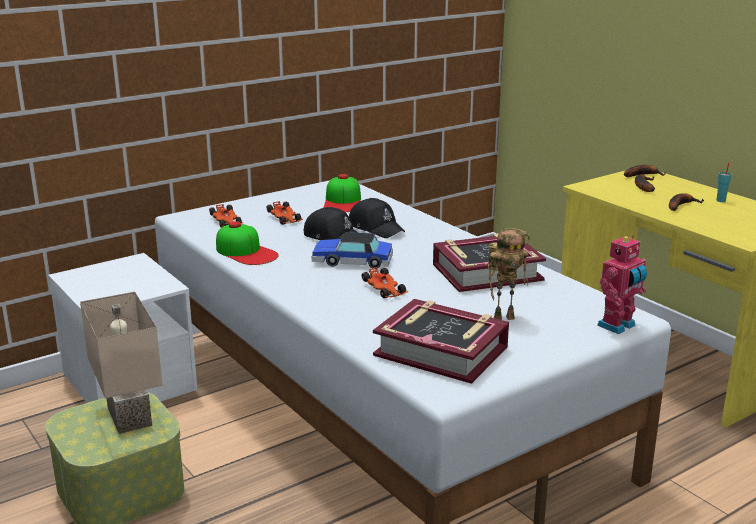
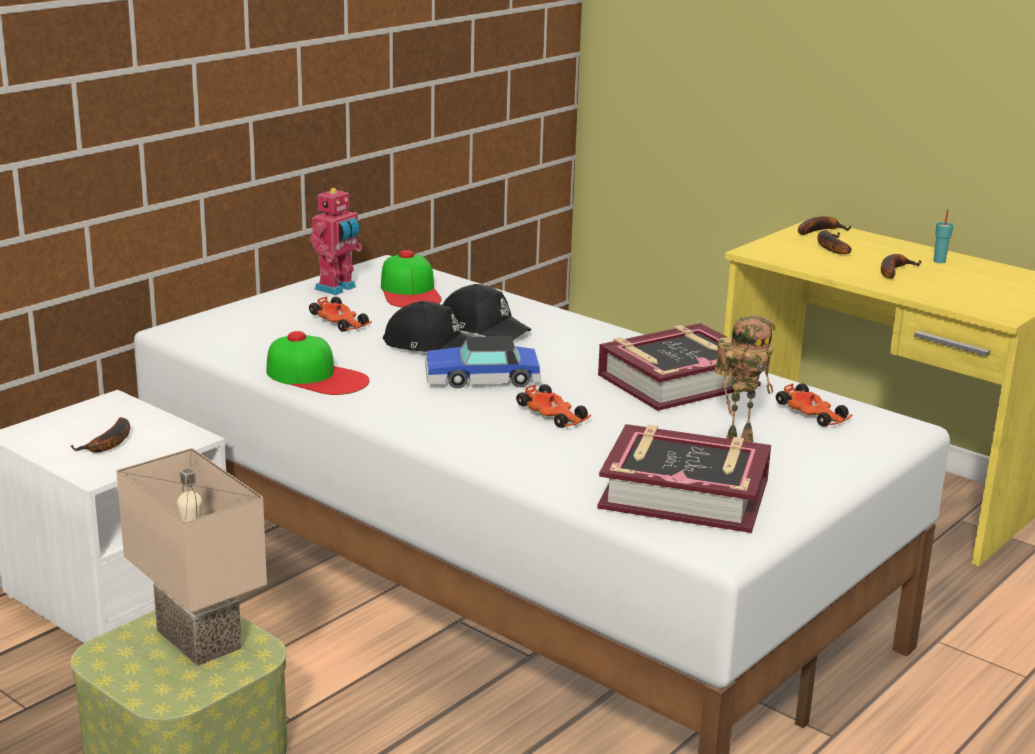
camera: 15 degrees left, 0 degrees up
(117, 286) = (109, 444): none -> banana
(226, 222) = (255, 333): toy car -> toy car (813, 414)
(618, 326) = (889, 439): toy robot -> toy robot (337, 288)

